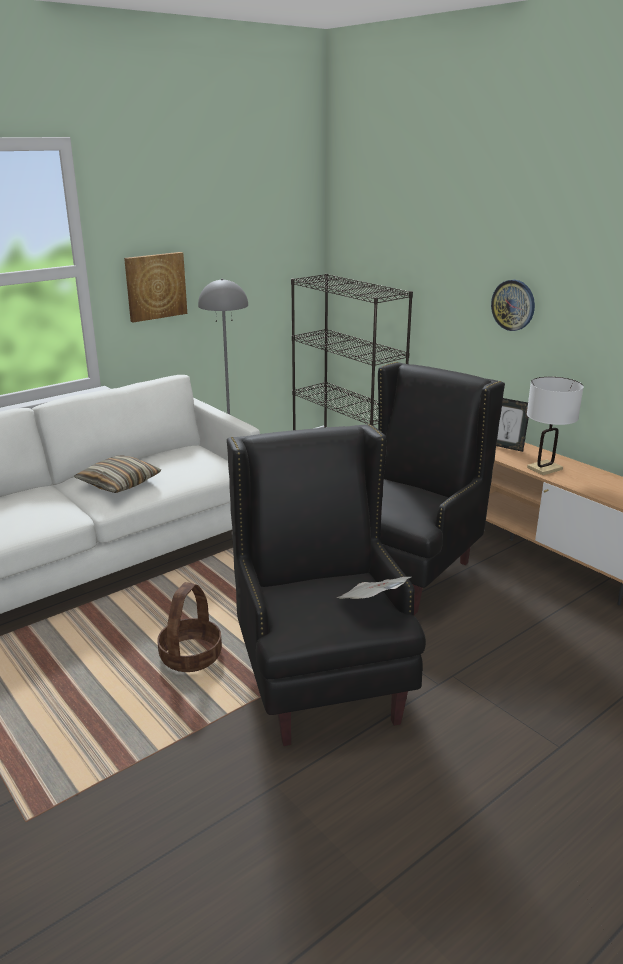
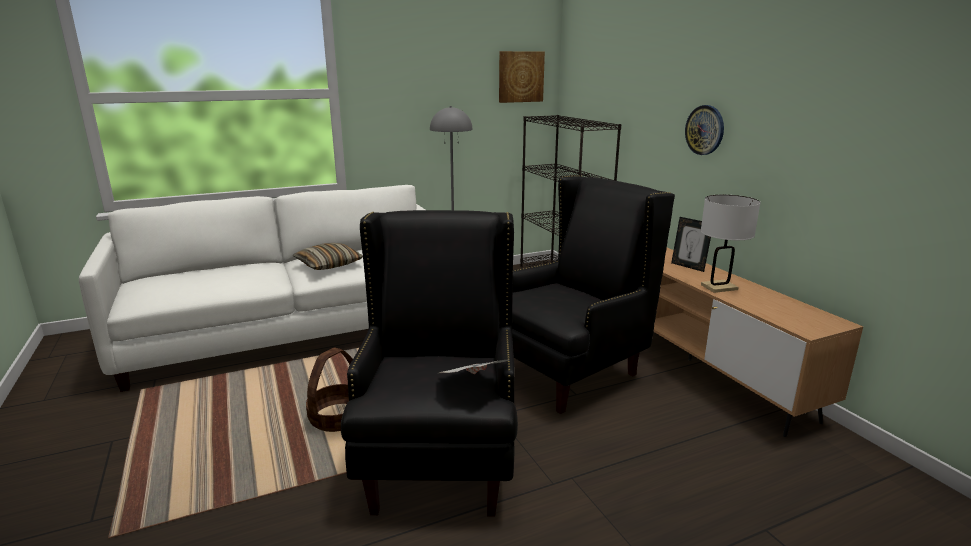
camera: 15 degrees right, 5 degrees down
(155, 286) = (399, 112): picture -> picture (520, 77)

